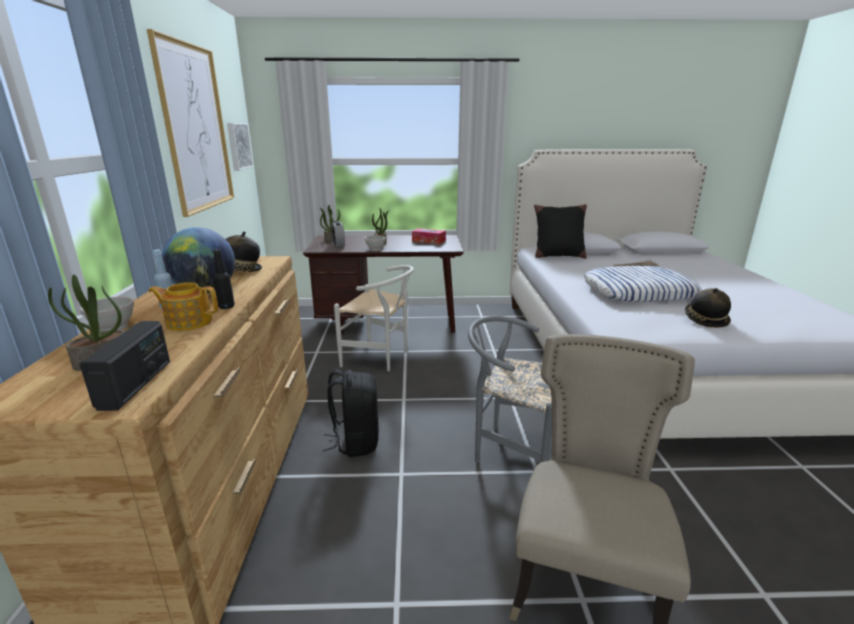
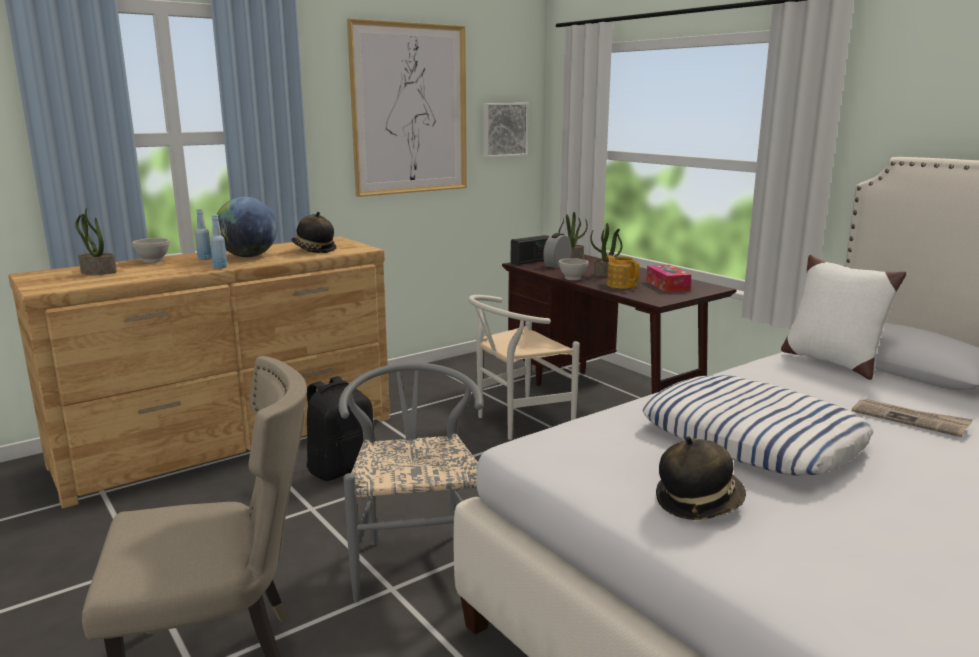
camera: 55 degrees right, 5 degrees down
(136, 384) = (67, 285): radio -> radio (531, 261)
(188, 322) = (179, 268): teapot -> teapot (621, 284)
(226, 307) = (220, 267): black bottle -> blue bottle
(380, 357) = (516, 422): white chair -> white chair turned 75 degrees clockwise
(557, 256) = (831, 361): black pillow -> white pillow

